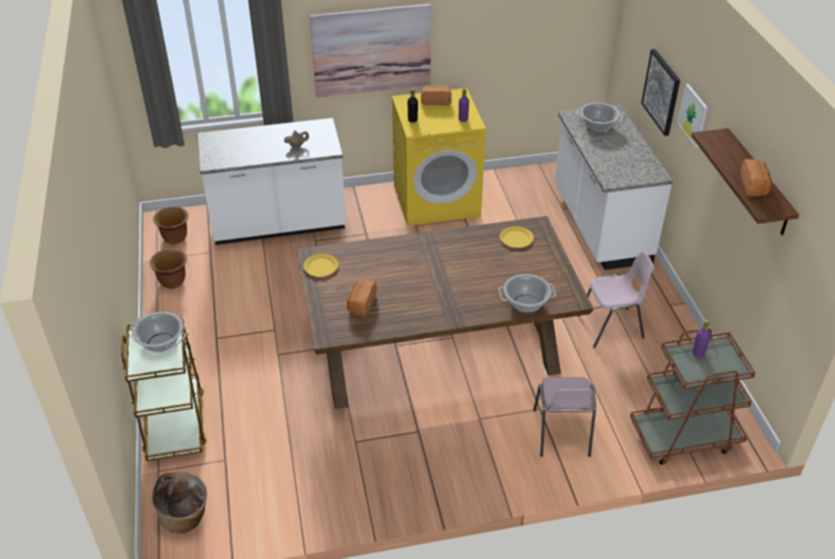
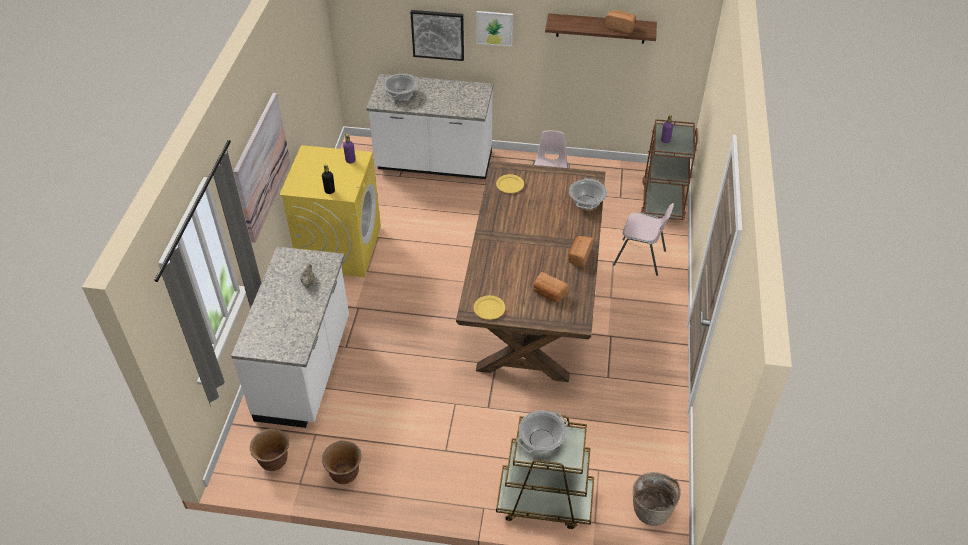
camera: 70 degrees left, 5 degrees up
(436, 101) = (309, 169): bread -> bread (579, 256)

